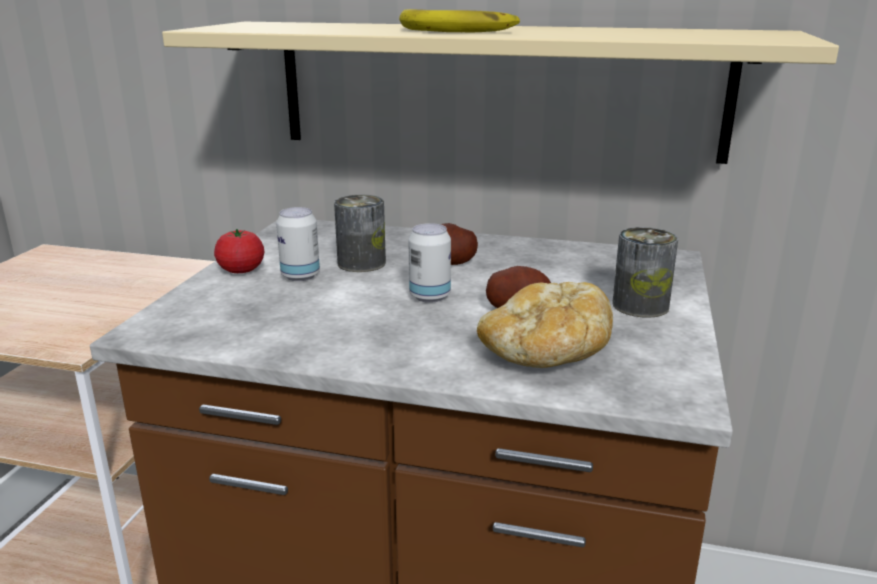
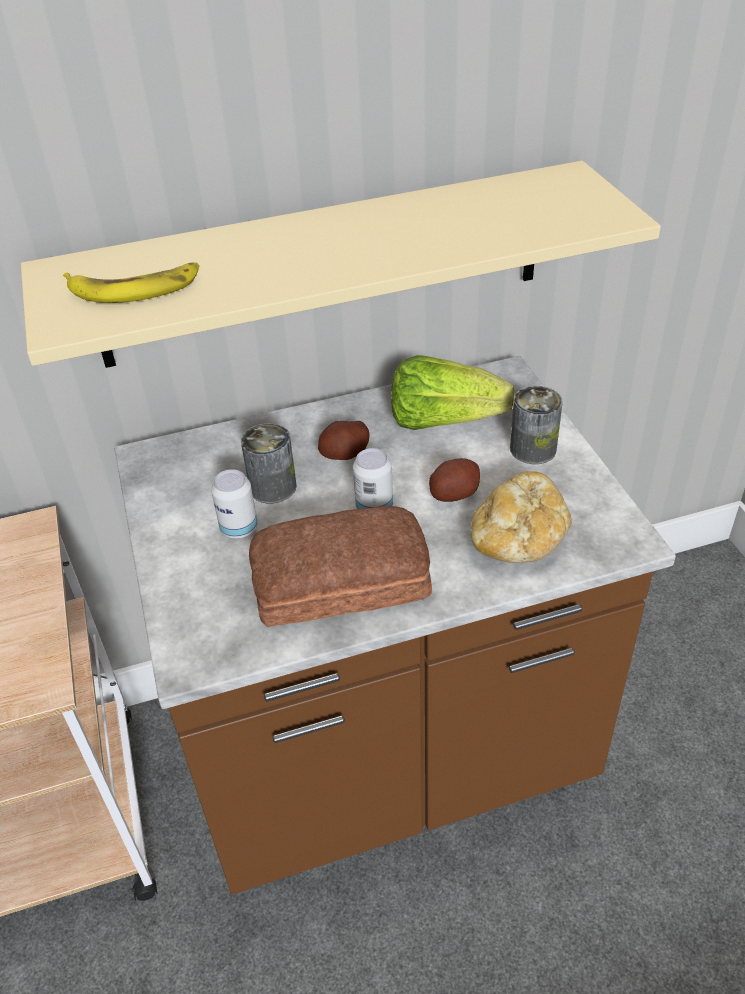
camera: 30 degrees left, 20 degrees up
(241, 270) = (175, 545): tomato -> none
(335, 329) = (343, 582): none -> bread
(454, 30) = (323, 257): banana -> banana (135, 289)
(568, 267) = (443, 420): none -> lettuce

